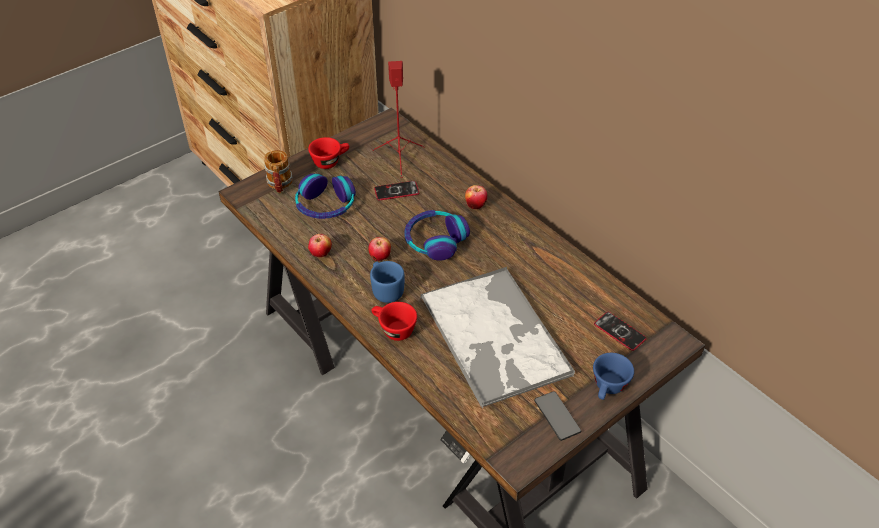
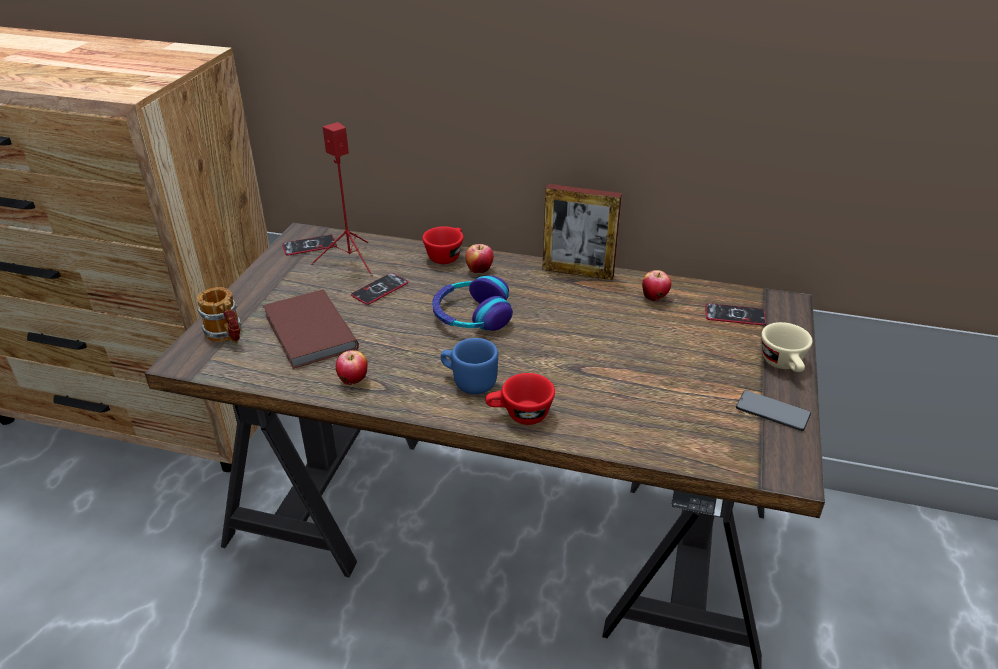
camera: 35 degrees left, 10 degrees down
(325, 205) = (308, 333): headphones -> brown book
(330, 161) = (270, 291): red cup -> red cup (446, 255)
(380, 258) = (429, 355): apple -> apple (654, 298)
(384, 133) = (309, 246): none -> phone
(495, 337) = (632, 372): tray -> none
(543, 239) = (578, 272): none -> picture frame
(608, 388) = (784, 365): blue cup -> beige cup

